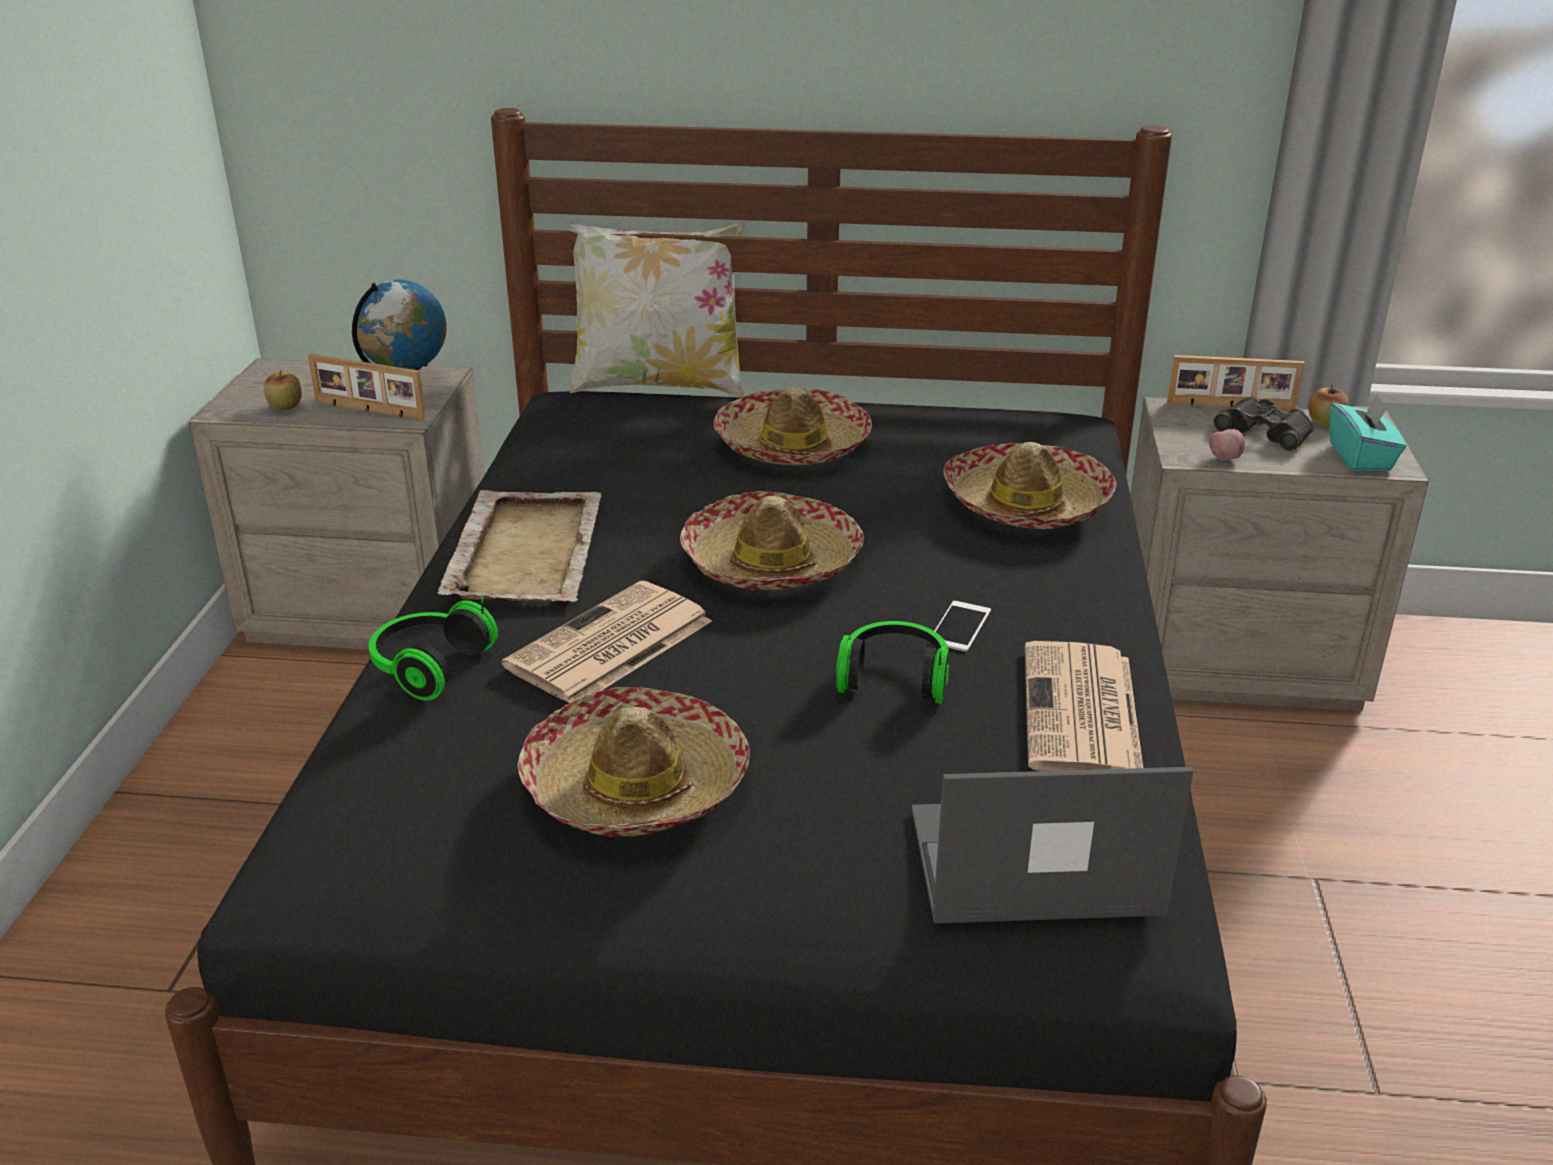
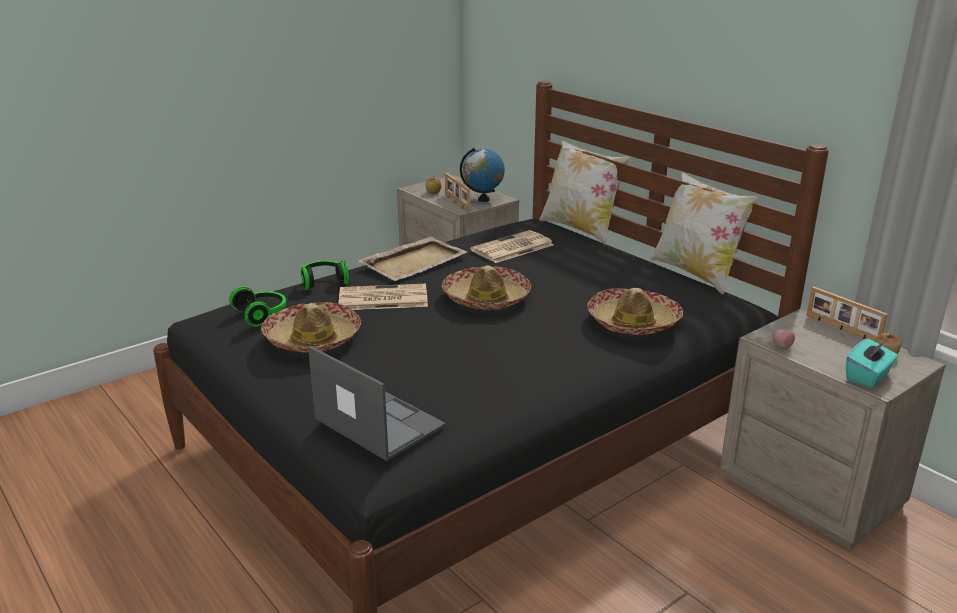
camera: 45 degrees right, 5 degrees down
(793, 446) = (579, 265): hat -> none
(894, 678) = (450, 350): headphones -> headphones (262, 314)
(943, 395) = (696, 273): none -> pillow
(960, 626) = (509, 347): phone -> none
(1082, 713) = (493, 394): newspaper -> newspaper (512, 248)
(1265, 432) = (834, 346): black binoculars -> none

